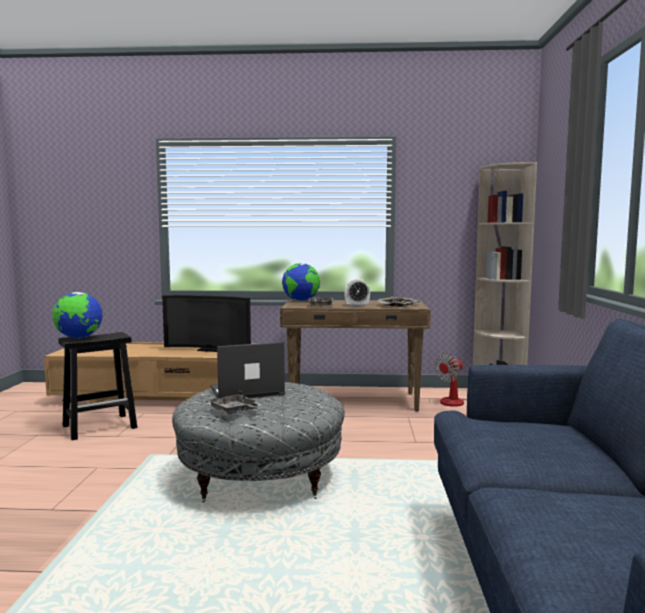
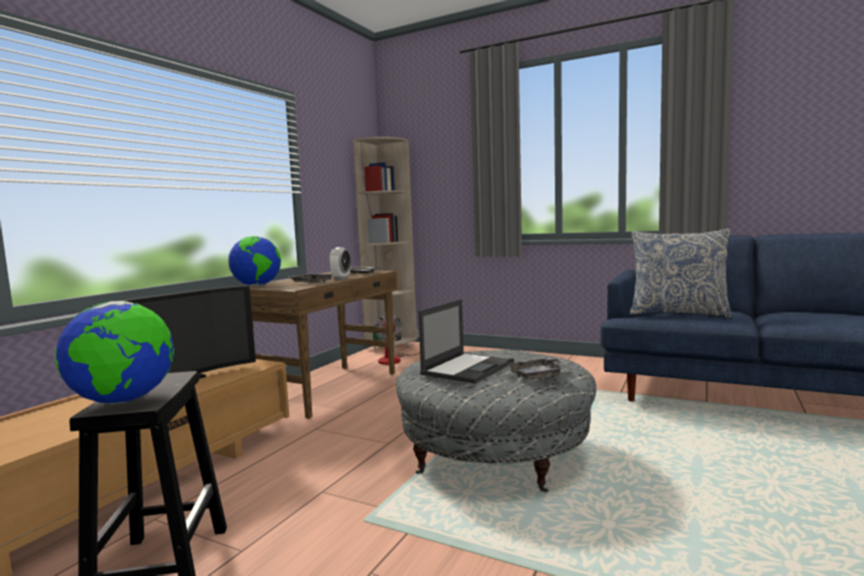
camera: 65 degrees left, 0 degrees up
(245, 391) = (467, 368): laptop -> laptop turned 150 degrees counterclockwise
(510, 435) = (678, 314): none -> pillow

